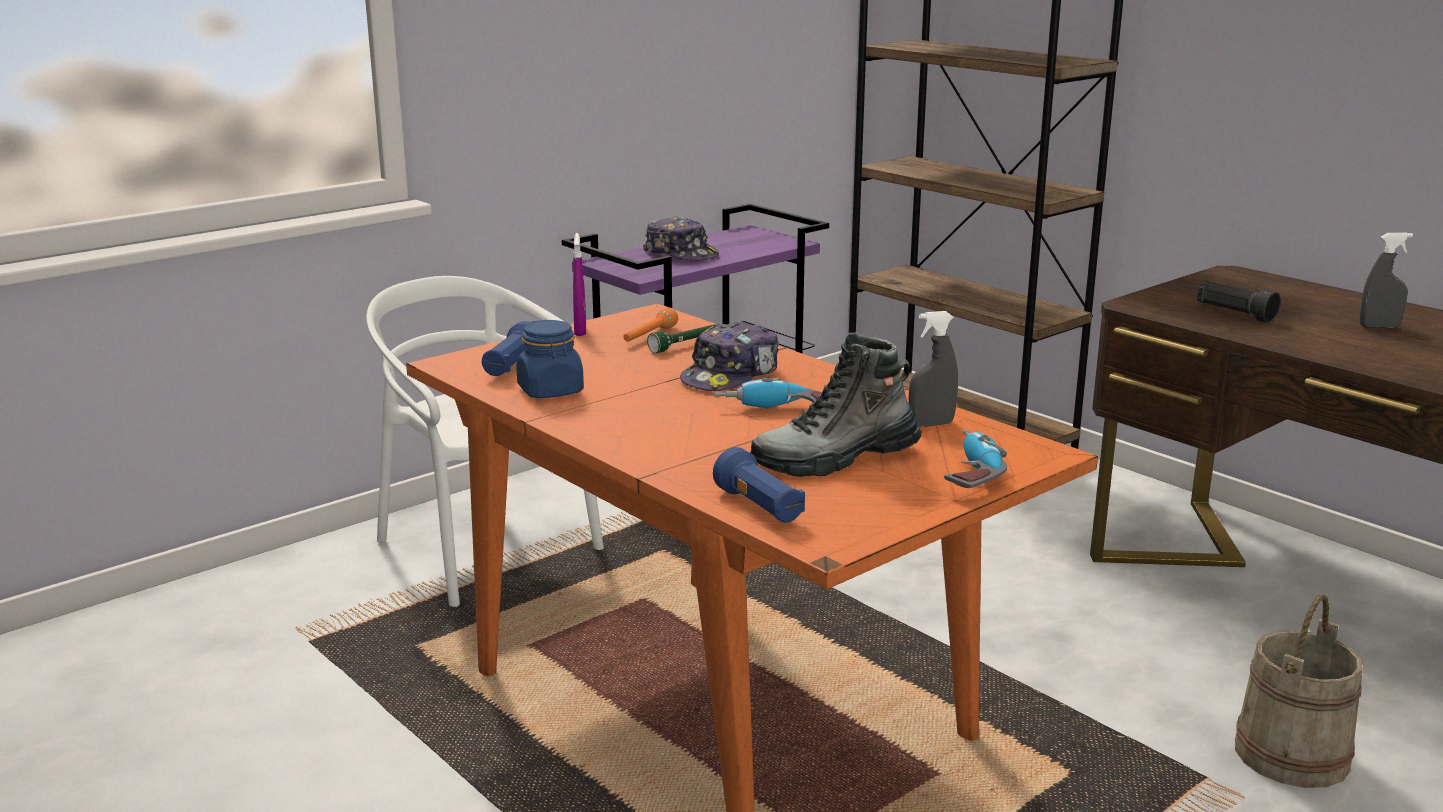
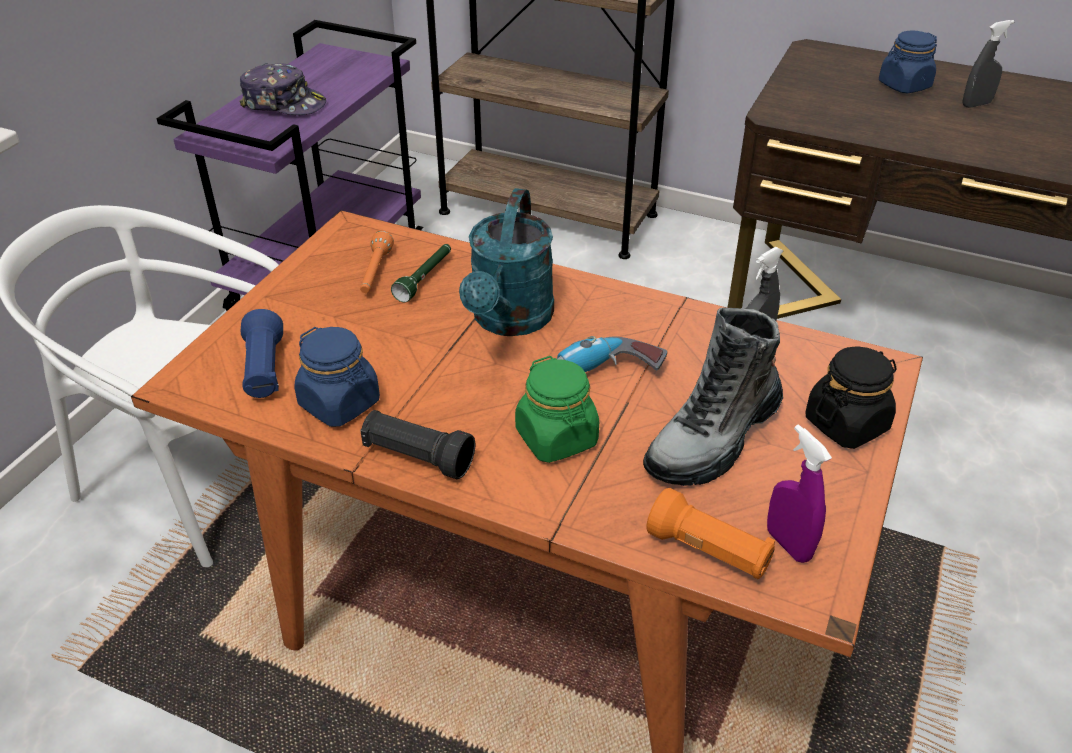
camera: 25 degrees left, 20 degrees up
(580, 331) = (294, 282): purple spray bottle -> purple spray bottle (788, 544)
(701, 435) = (557, 438): none -> green jar
(731, 376) = (509, 321): cap -> turquoise watering can
(760, 508) = (709, 552): blue flashlight -> orange flashlight
(968, 474) = (846, 424): power drill -> black jar
(1234, 314) = (861, 110): black flashlight -> black flashlight (417, 457)
(1292, 755) = (982, 498): beige bucket -> none
(1308, 305) = (904, 85): none -> blue jar

